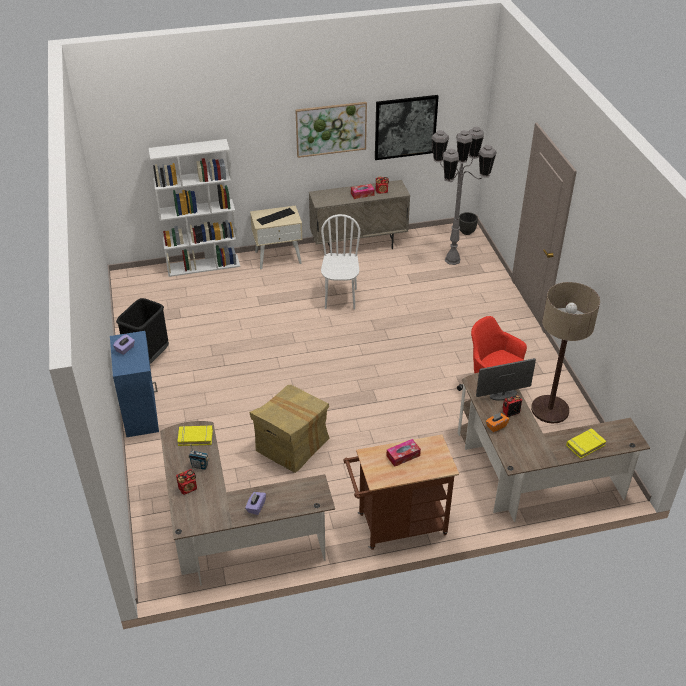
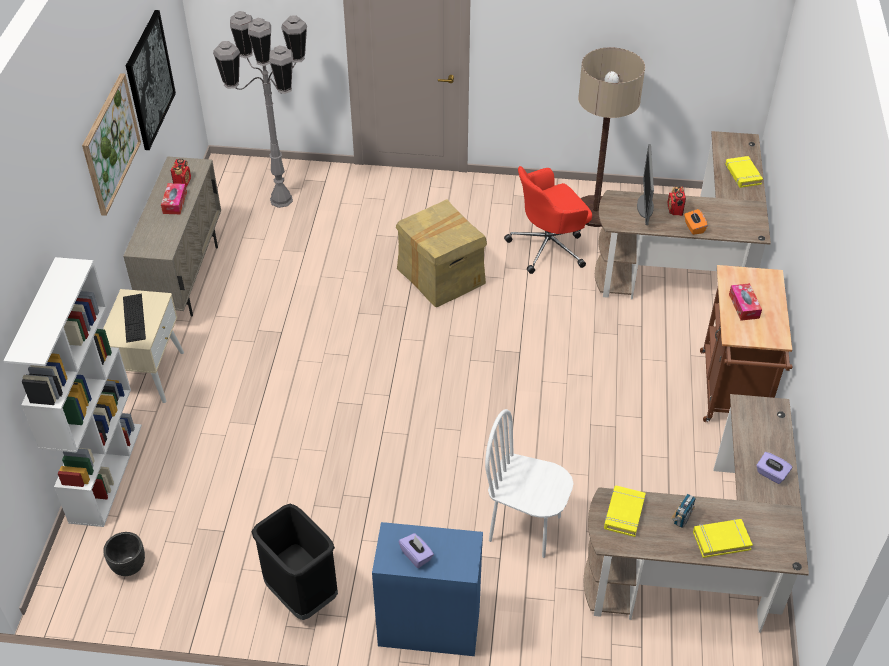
camera: 70 degrees left, 5 degrees up
(188, 488) = (721, 540): radio -> yellow book
(292, 445) = (566, 459): cardboard box -> cardboard box (441, 277)
(340, 298) = (293, 331): white chair -> white chair (525, 528)
(466, 232) = (231, 169): black planter -> black planter (129, 567)

